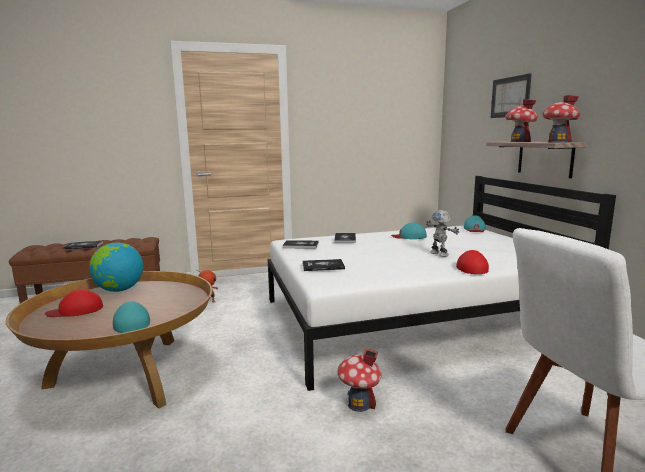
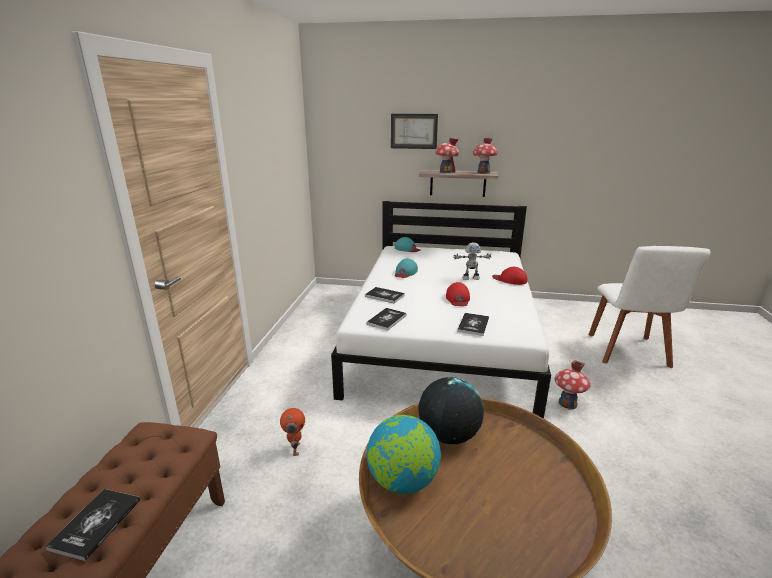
camera: 65 degrees left, 10 degrees up
(76, 310) = (470, 527): red cap -> red cap (458, 299)
(131, 322) = (531, 472): turquoise cap -> none
(170, 294) = (448, 435): none -> globe

